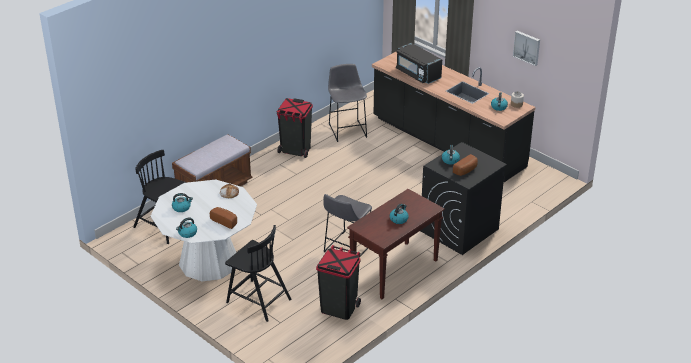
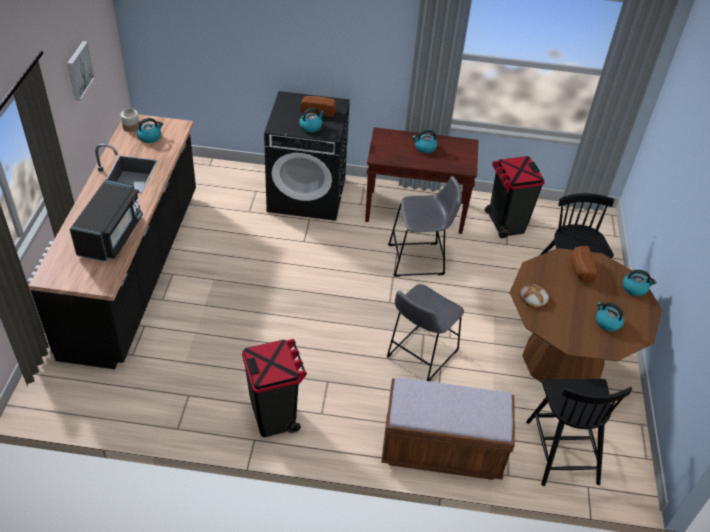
camera: 130 degrees left, 10 degrees up
(208, 262) = (563, 360): white dining table -> brown dining table
(347, 129) = (171, 388): grey stool -> grey stool (419, 355)

